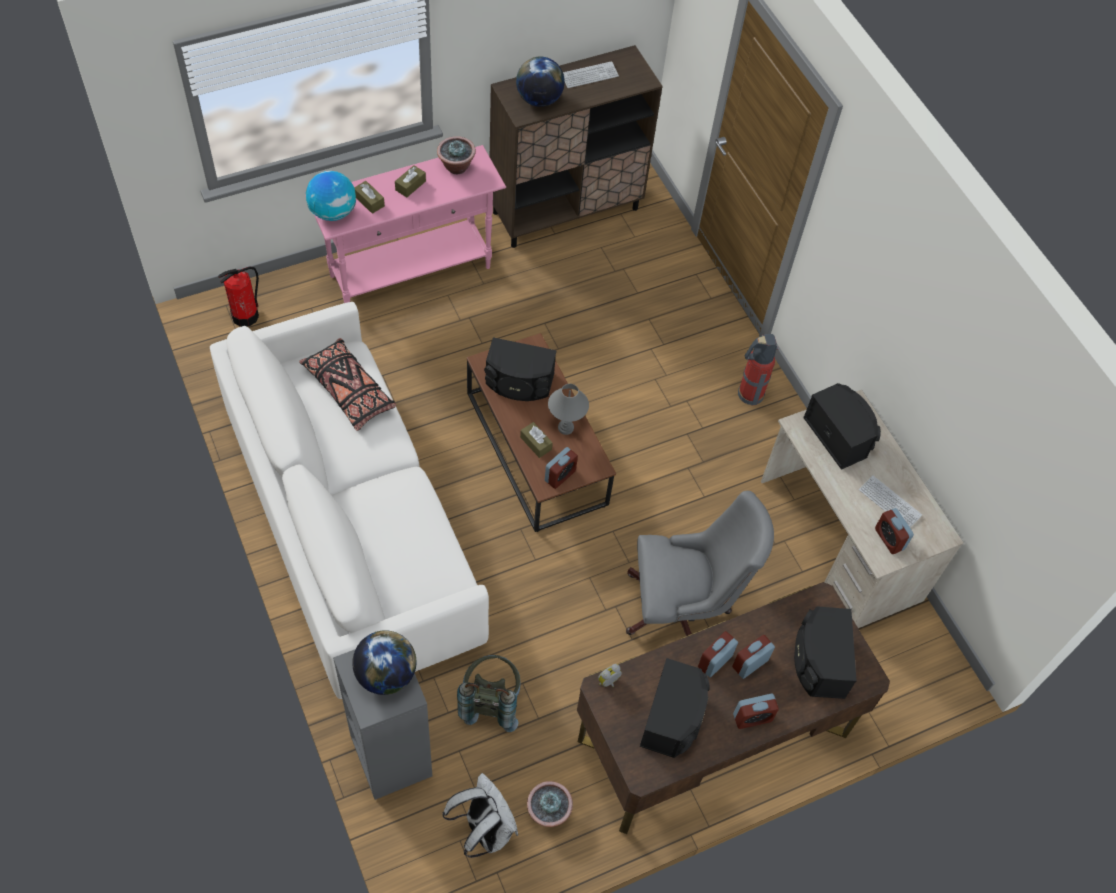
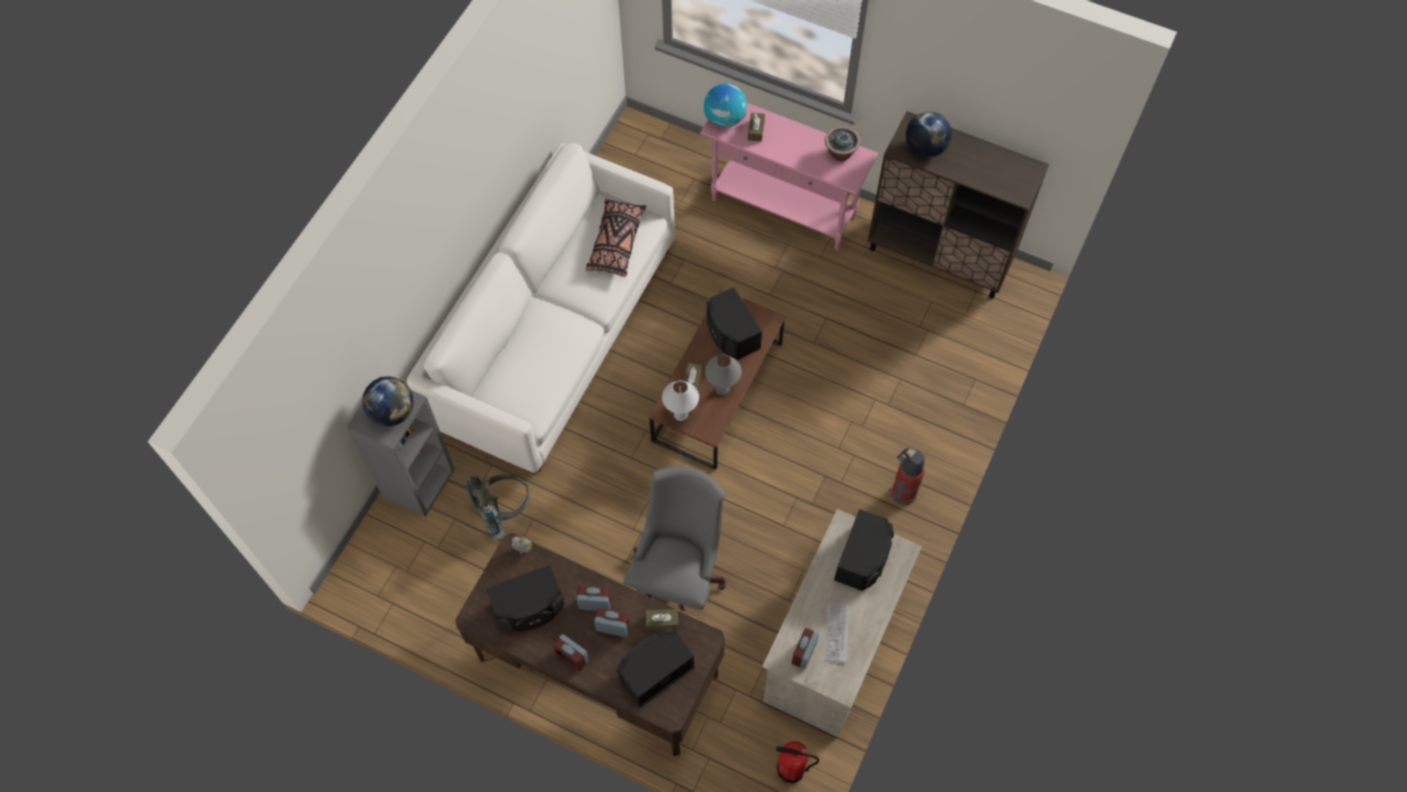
camera: 55 degrees right, 5 degrees up
(245, 316) = (651, 150): fire extinguisher -> fire extinguisher (791, 769)
(410, 185) = (794, 141): brown tissue box -> brown tissue box (662, 621)
(484, 830) = (414, 574): white backpack -> none
(548, 812) = (457, 603): potted plant -> none
(560, 476) = (680, 414): alarm clock -> white table lamp
(589, 76) = (984, 160): keyboard -> none
(682, 609) = (678, 576): grey office chair -> grey office chair turned 120 degrees counterclockwise

